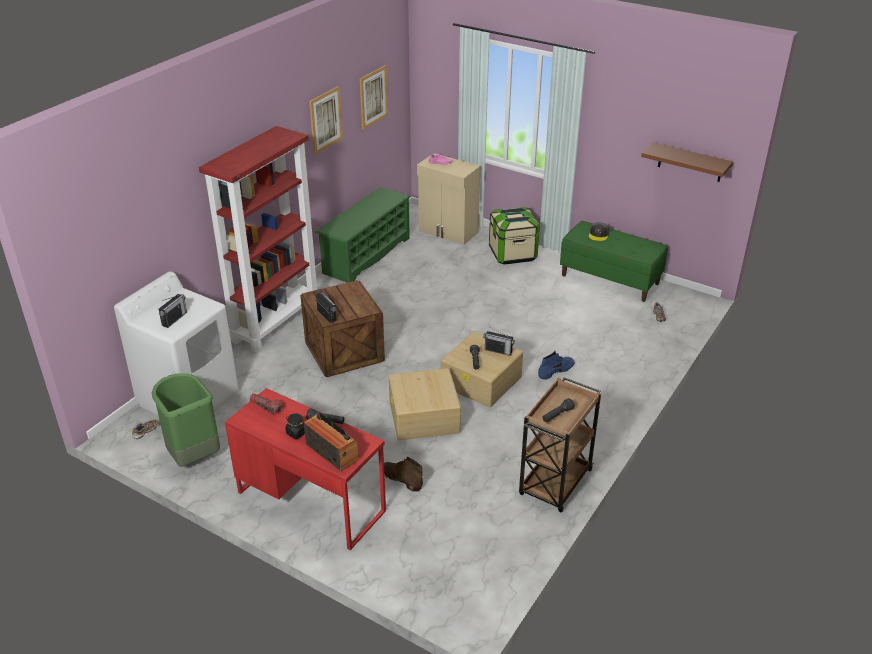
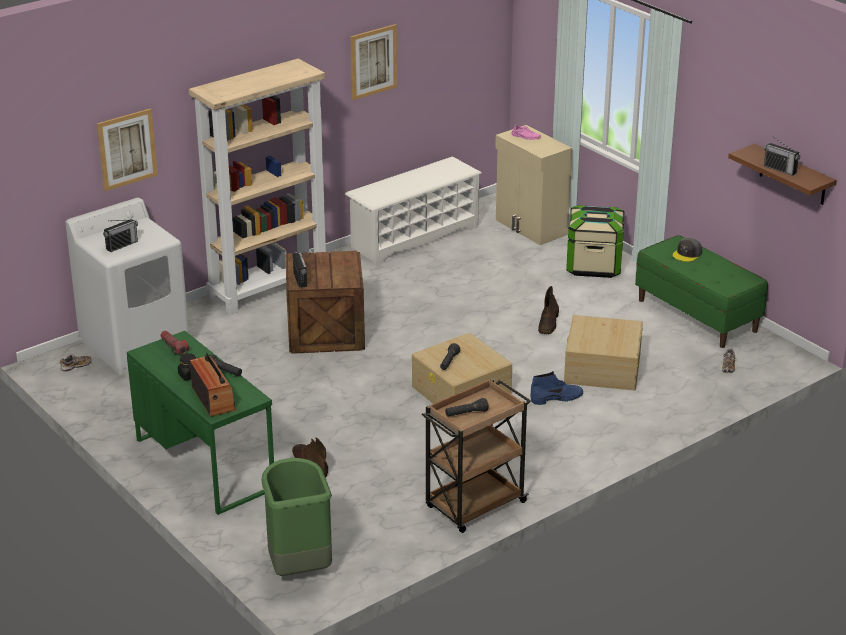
camera: 20 degrees right, 5 degrees down
(192, 456) = (110, 398): green trash can -> green trash can (298, 567)
(276, 322) = (269, 288): red bookcase -> beige bookcase
(311, 501) = (204, 464): red desk -> green desk
(366, 255) = (414, 237): green shoe rack -> white shoe rack
(373, 97) = (450, 44): picture -> picture (127, 149)
(424, 416) = (373, 412): beige storage box -> beige storage box (602, 368)
(498, 351) = (483, 357): radio -> radio (780, 169)
(510, 308) = (548, 324): none -> brown boot

